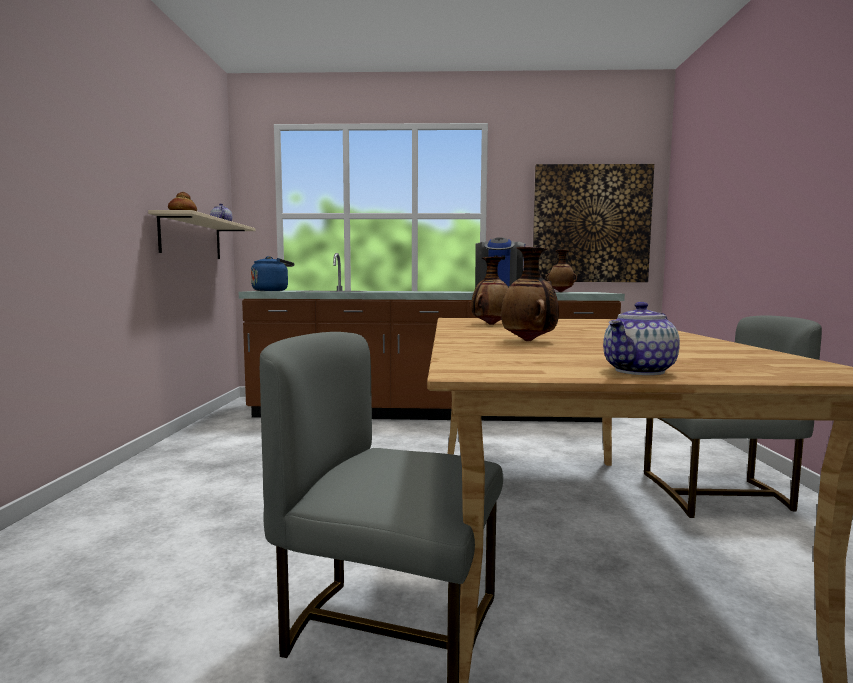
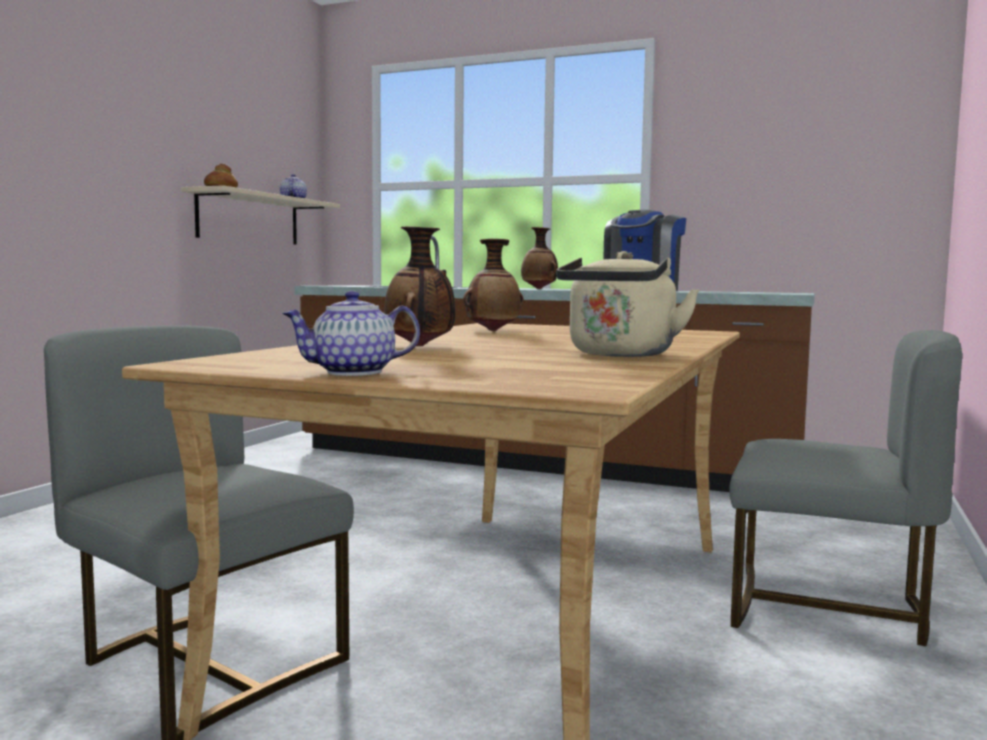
camera: 20 degrees right, 0 degrees up
(272, 291) = (339, 285): blue kettle -> none
(560, 292) = (735, 292): vase -> vase (539, 289)
(591, 224) = (817, 184): picture -> none
(684, 341) = (620, 355): none -> beige kettle

